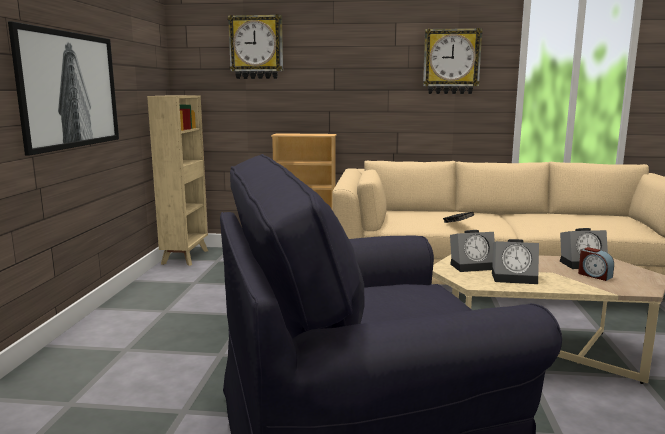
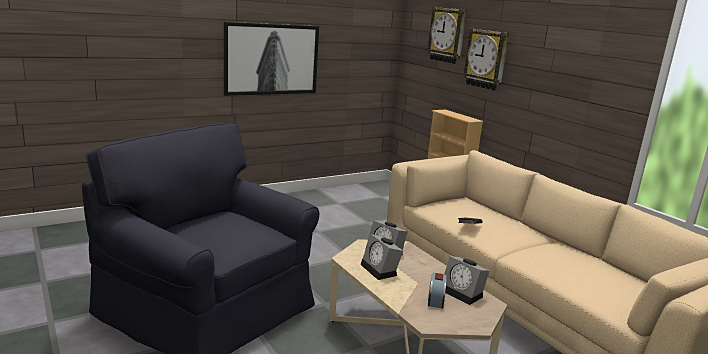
camera: 50 degrees right, 5 degrees up
(186, 257) = (371, 187): beige bookcase -> none
(451, 61) = (588, 72): wall clock -> wall clock (486, 59)

